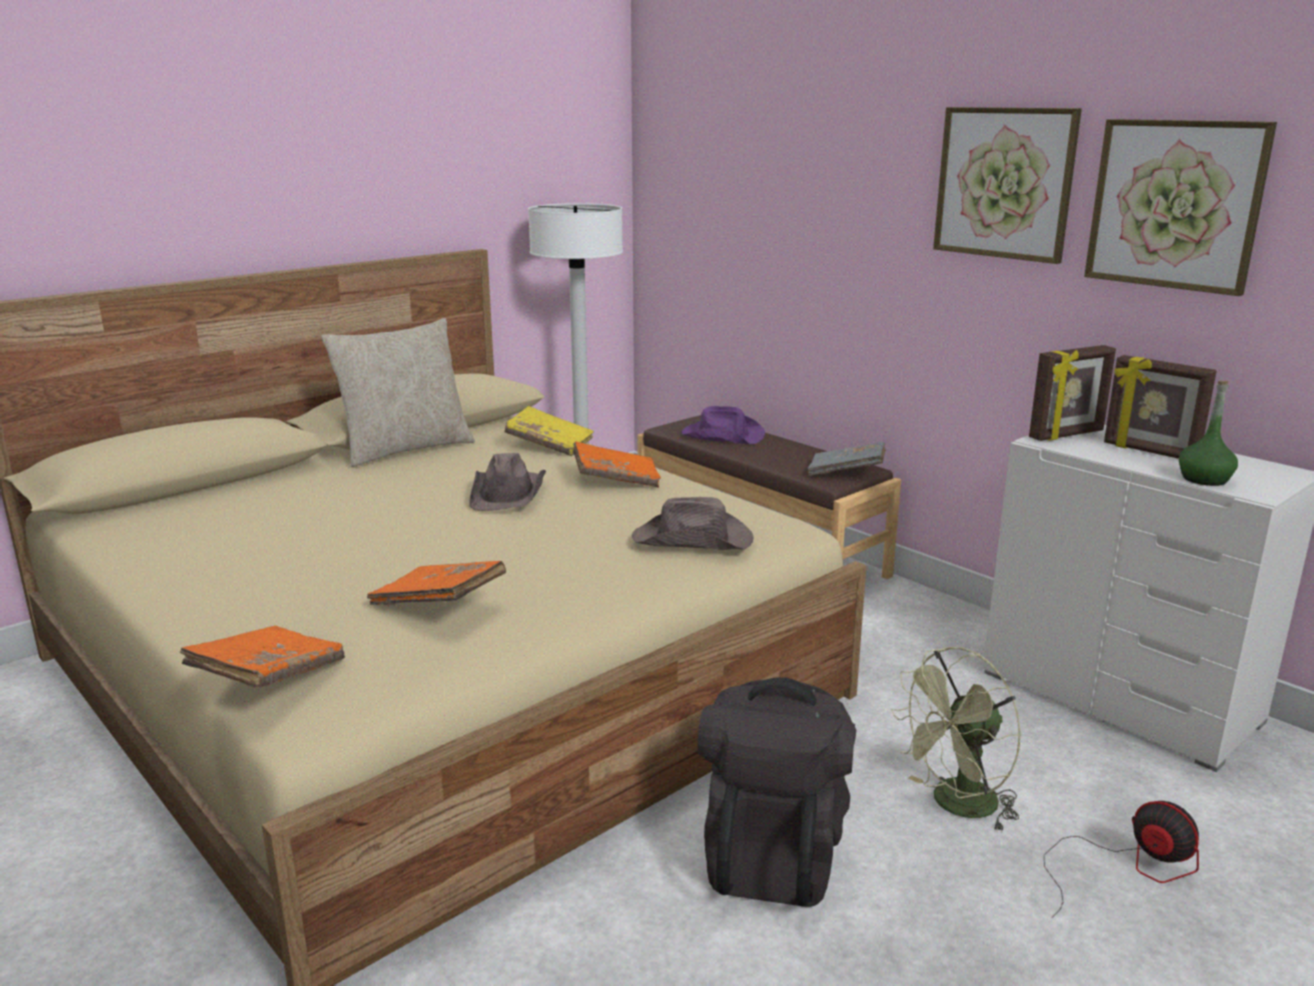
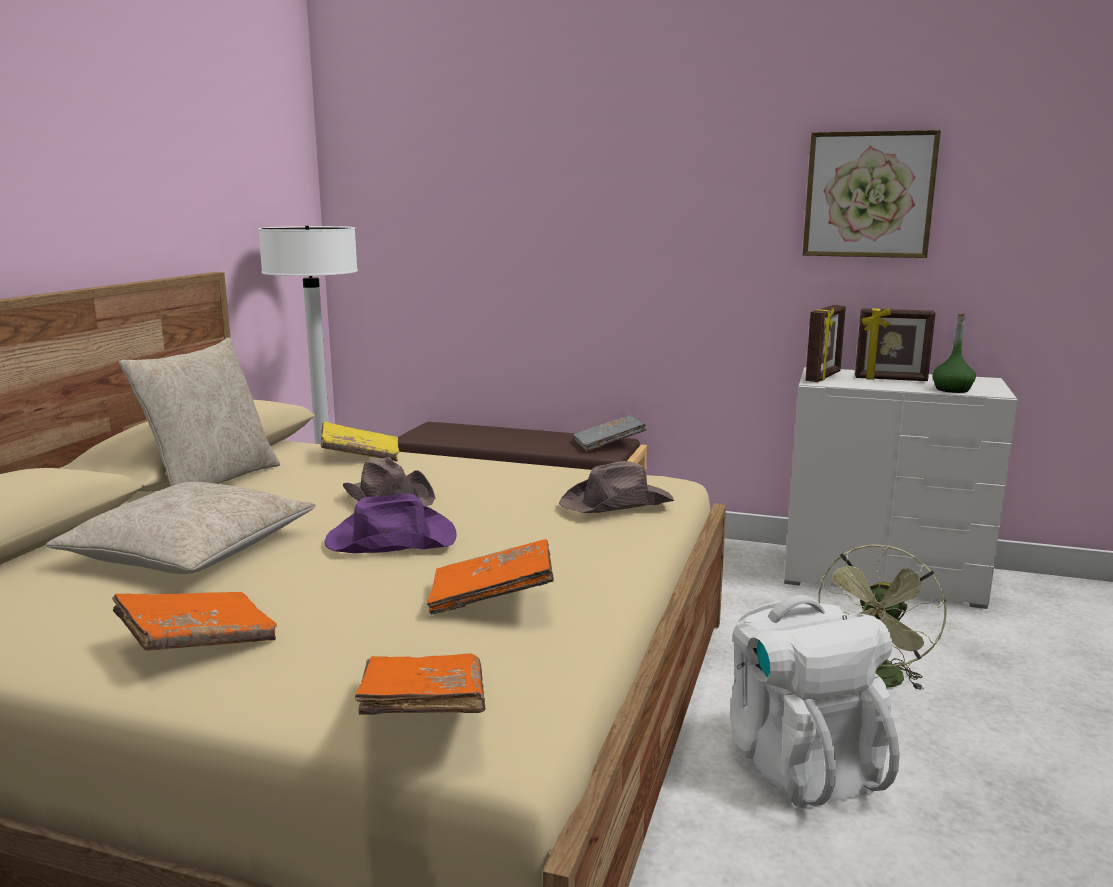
camera: 30 degrees left, 5 degrees down
(311, 508) = (190, 551): none -> beige pillow
(616, 480) = (471, 472): orange book -> orange book (198, 641)
(722, 435) = (469, 434): purple hat -> purple hat (389, 540)
(772, 854) = (800, 762): black backpack -> white backpack
(1004, 183) = (724, 187): picture -> none
(1125, 867) = (1014, 686): fan -> none

